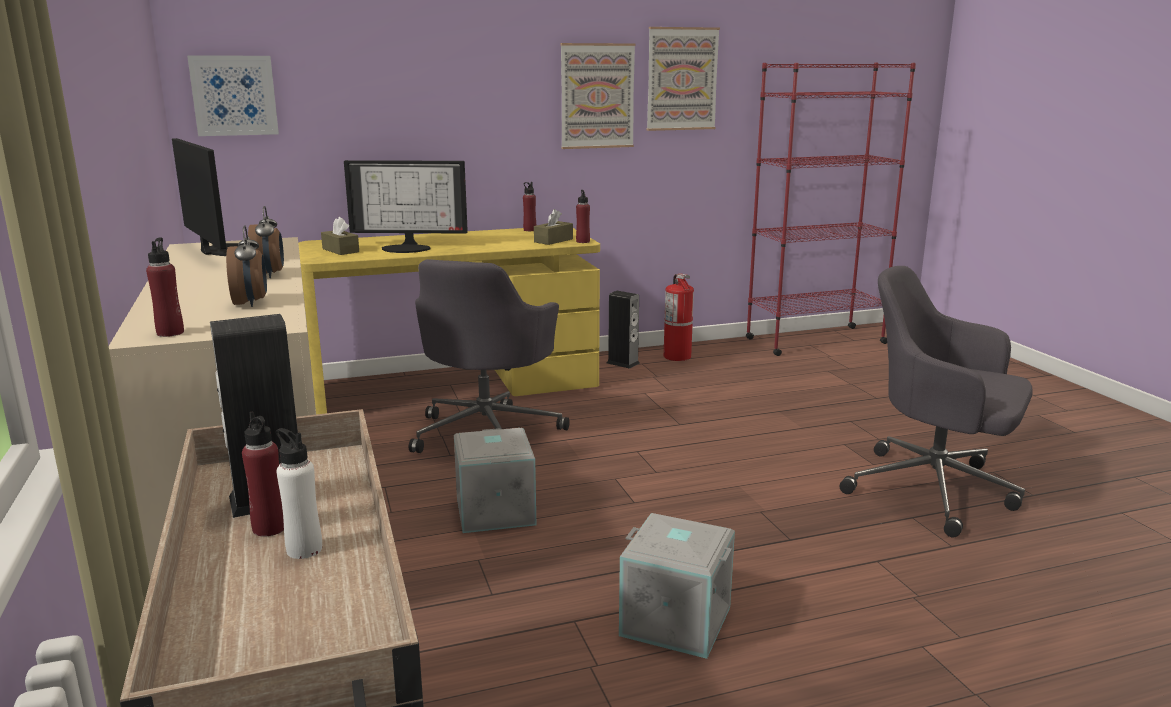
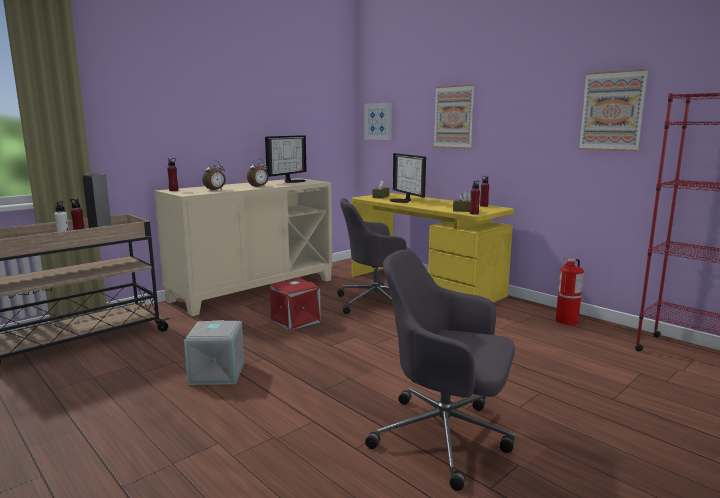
camera: 65 degrees right, 5 degrees down
(493, 511) = (295, 320): grey storage box -> red storage box
(597, 96) = (545, 123): picture -> picture (454, 117)
(623, 363) = (525, 310): speaker -> none
(935, 490) = (445, 437): grey office chair -> grey office chair turned 75 degrees counterclockwise

